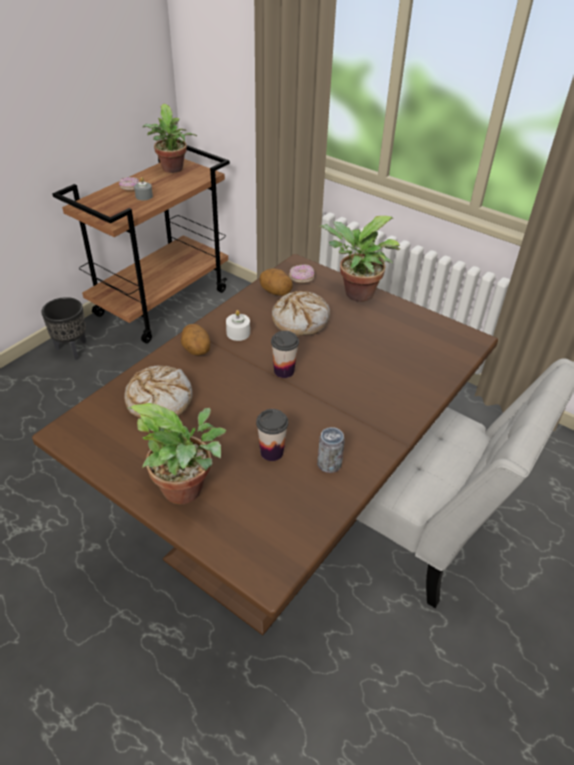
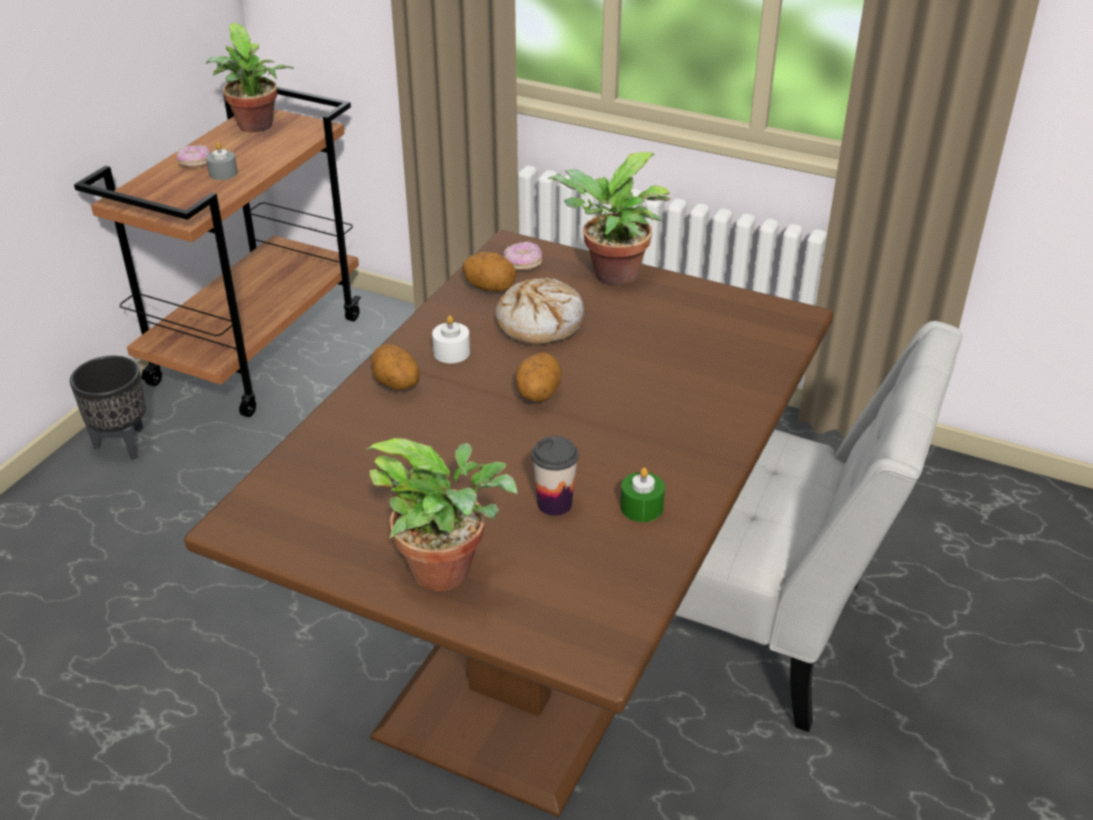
camera: 10 degrees left, 5 degrees down
(159, 400) = (363, 460): bread -> none
(284, 371) = (537, 395): cup -> potato
(329, 464) = (641, 507): can -> green candle

